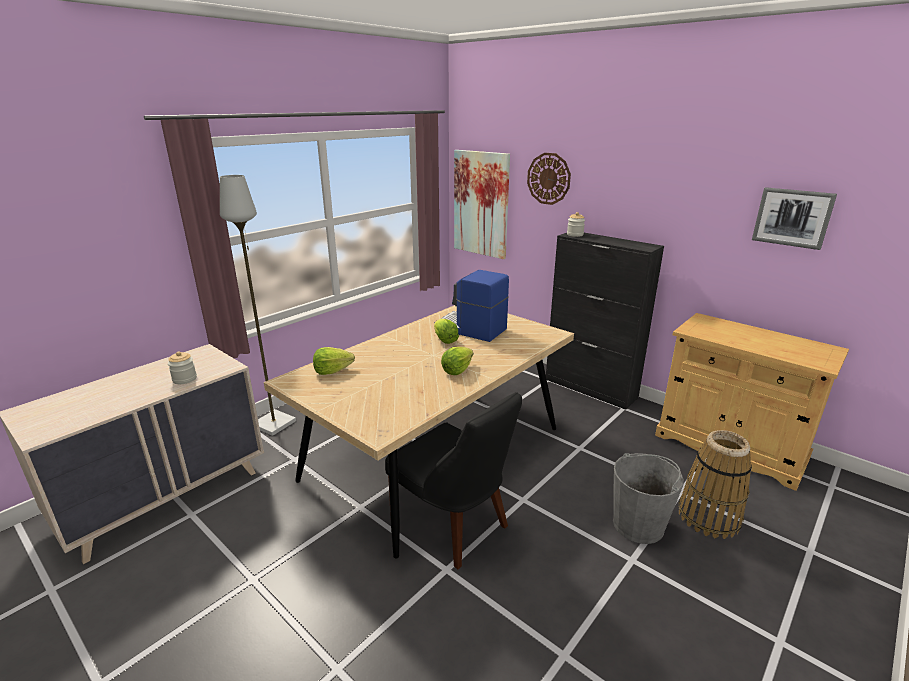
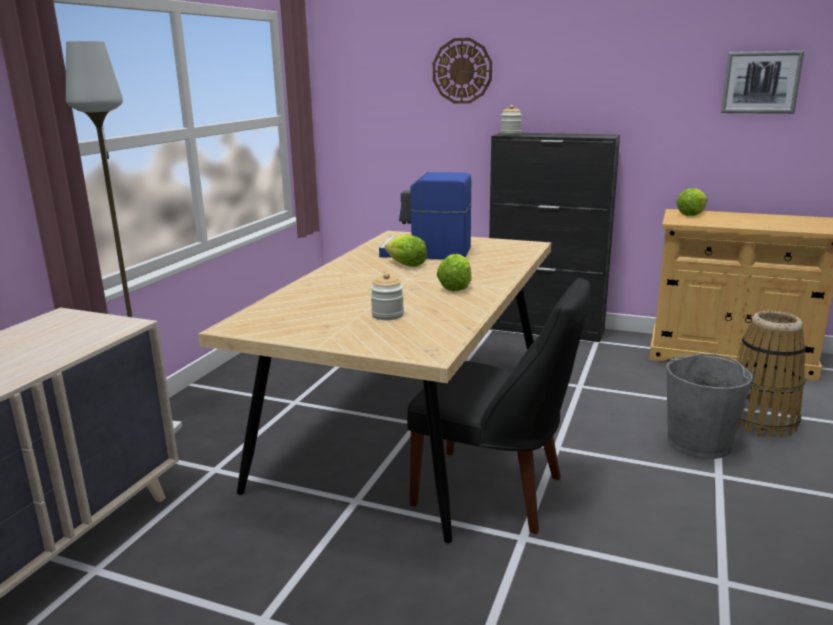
camera: 20 degrees left, 5 degrees down
(184, 379) = (67, 346): jar -> jar (387, 315)
(332, 371) = (289, 309): lettuce -> lettuce (691, 214)
(481, 204) = (366, 115): picture -> none

